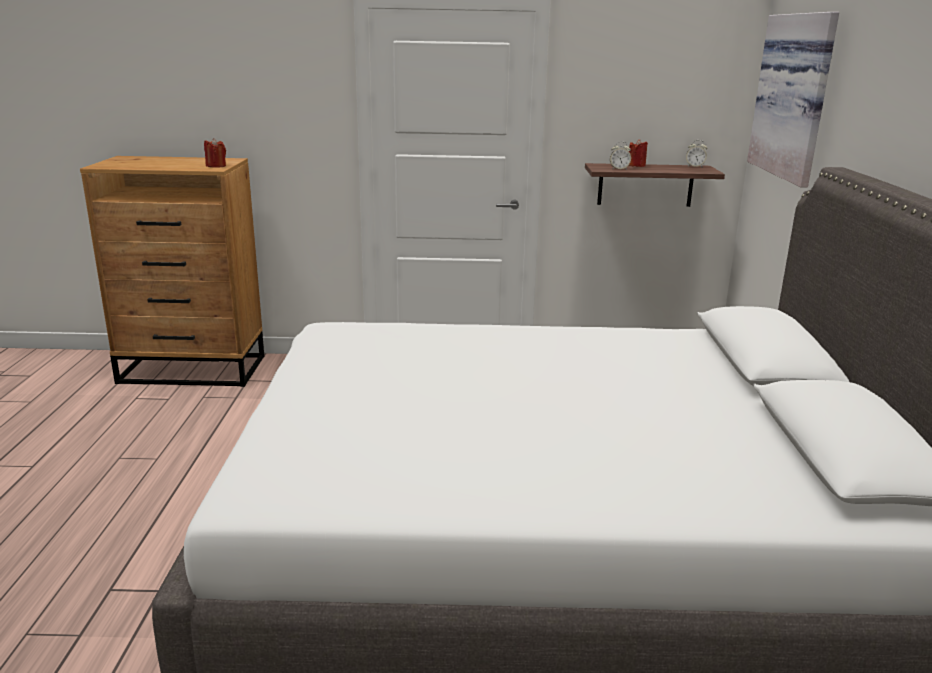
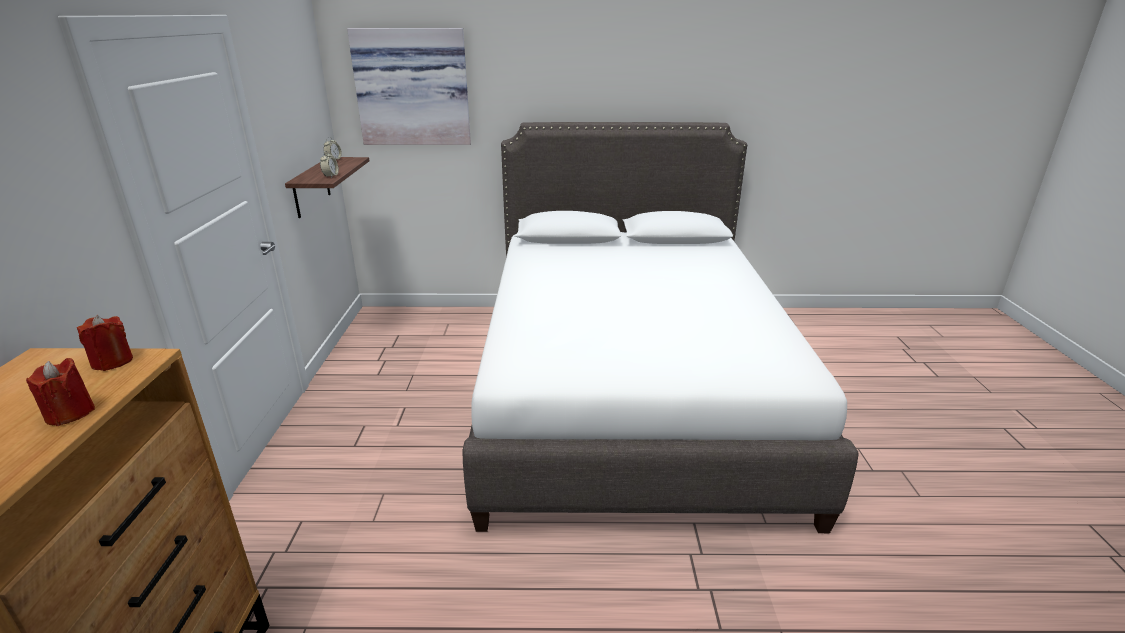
camera: 90 degrees left, 5 degrees up
(636, 165) = (315, 171): red candle -> red candle (70, 413)

